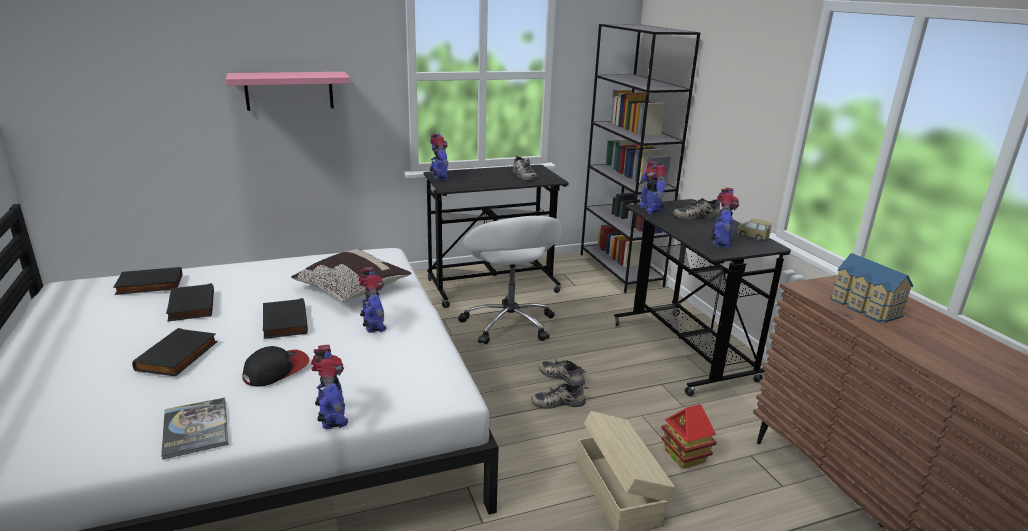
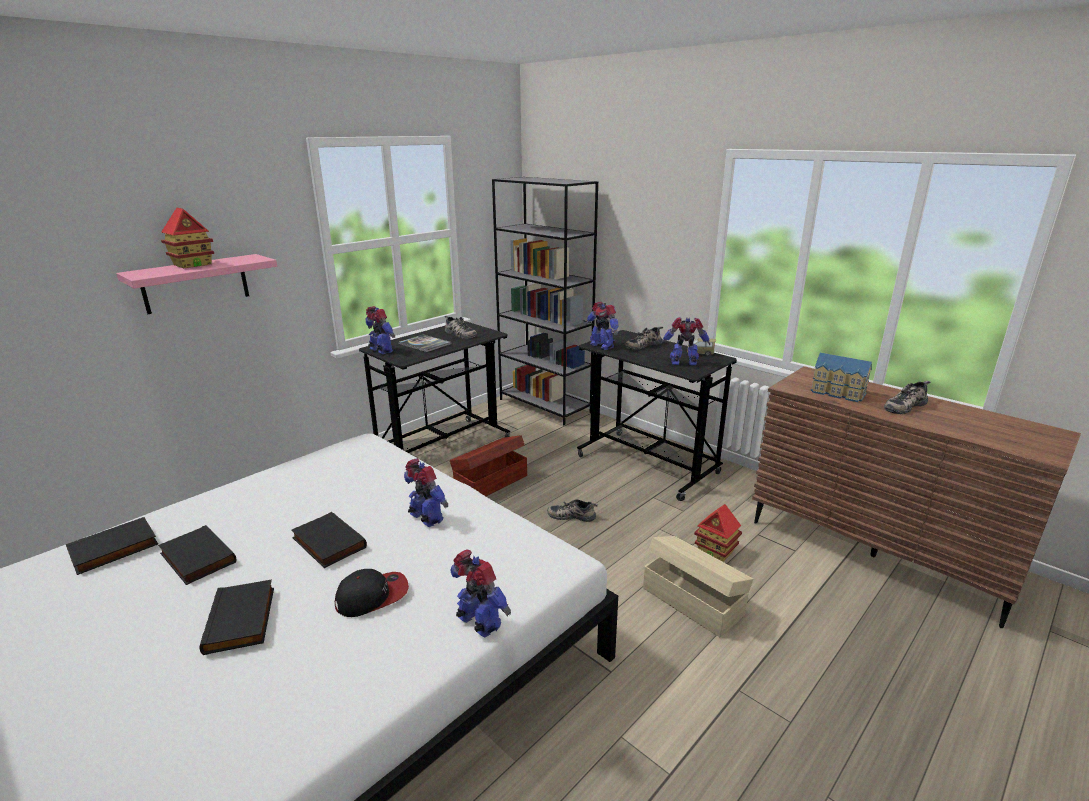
camera: 25 degrees left, 0 degrees up
(195, 428) = (346, 690): book -> book (424, 344)
(276, 370) = (372, 596): cap -> cap turned 45 degrees clockwise
(285, 73) = (193, 264): none -> toy house
(352, 288) = (366, 487): pillow -> none
(509, 325) = (490, 482): white office chair -> brown storage box
(558, 402) = (587, 539): shoe -> shoe (904, 405)
(720, 242) = (684, 363): toy robot -> toy robot turned 75 degrees counterclockwise

